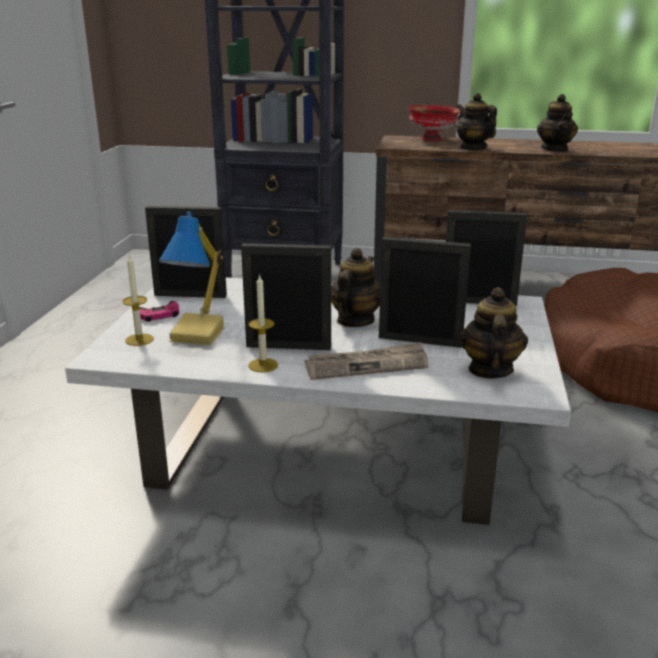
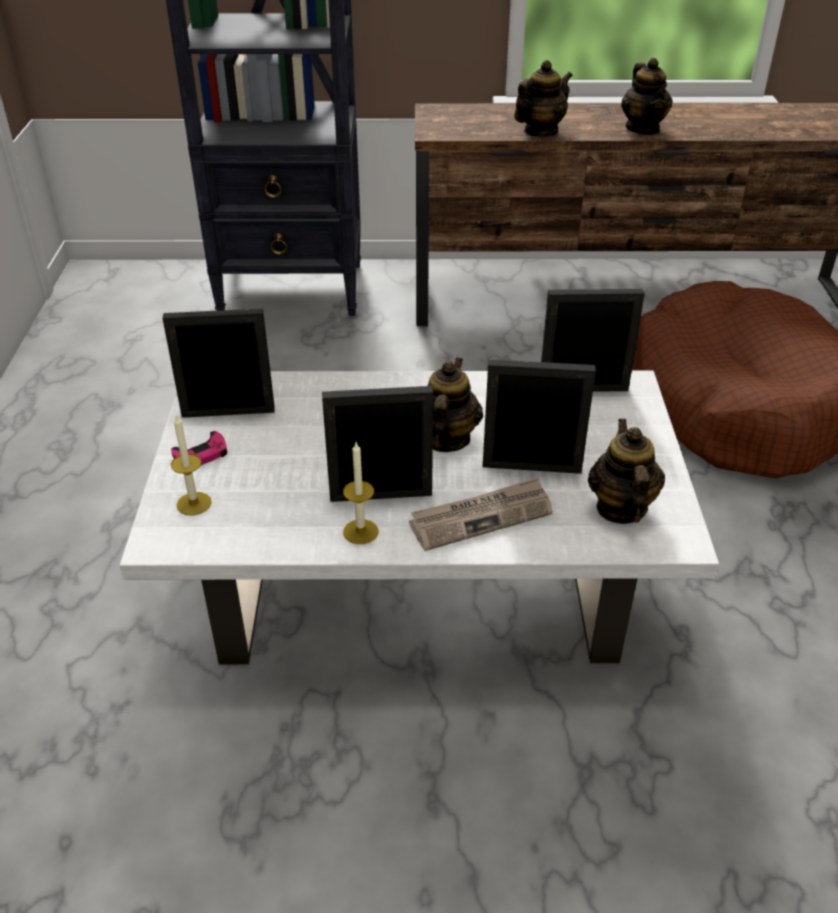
camera: 10 degrees left, 15 degrees up
(200, 334) = (266, 485): table lamp -> none
(432, 139) = (481, 110): red bowl -> none
(473, 148) = (540, 132): teapot -> teapot turned 90 degrees clockwise

